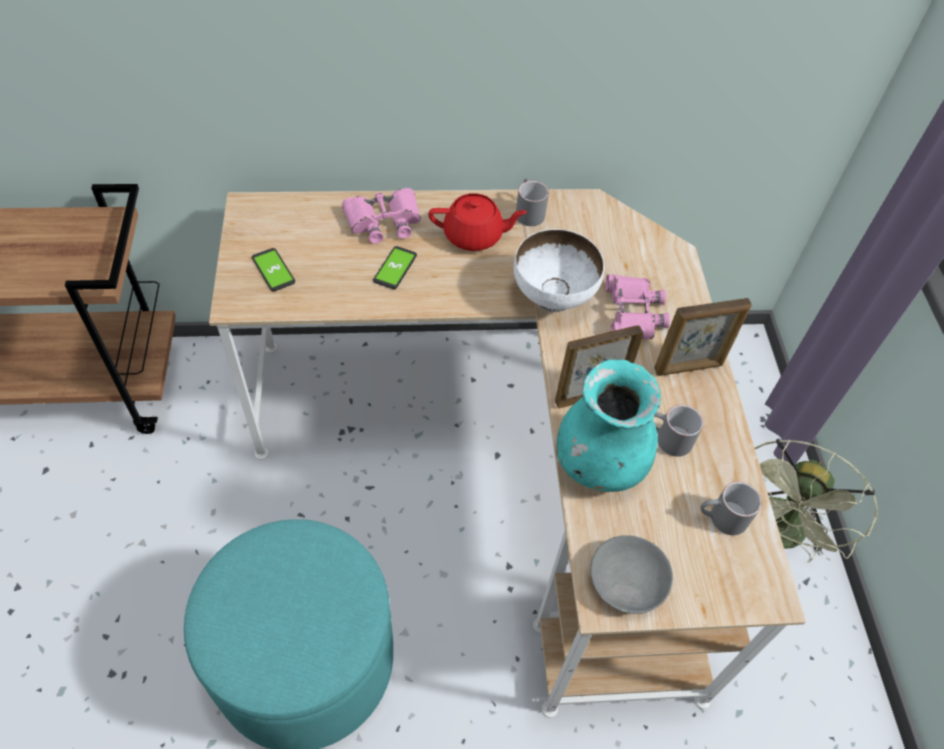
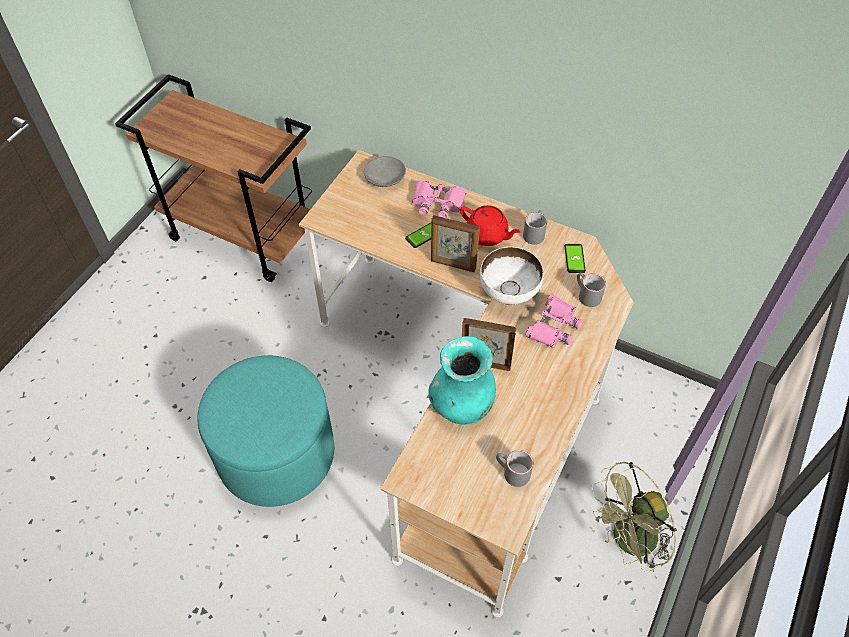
camera: 35 degrees right, 0 degrees up
(273, 270) = (353, 208): phone -> phone (574, 259)
(626, 582) = (426, 476): grey bowl -> grey bowl (384, 178)
(667, 440) = (514, 411): grey mug -> grey mug (586, 295)
(689, 367) = (564, 376): picture frame -> picture frame (453, 265)

